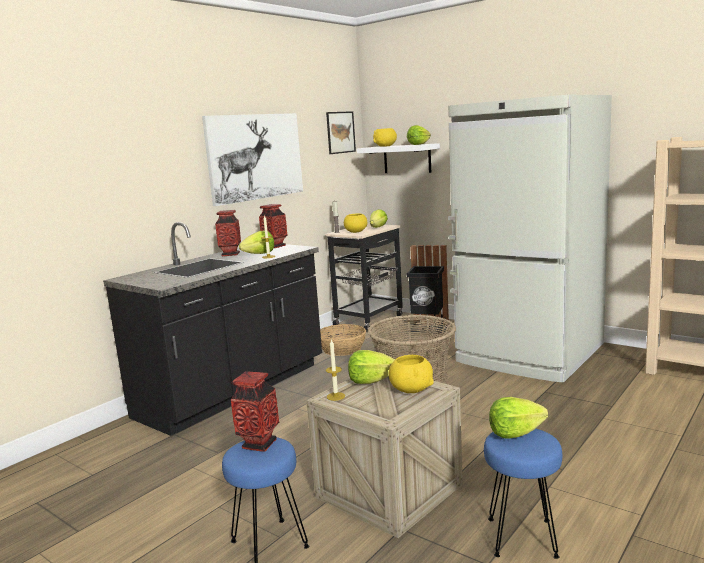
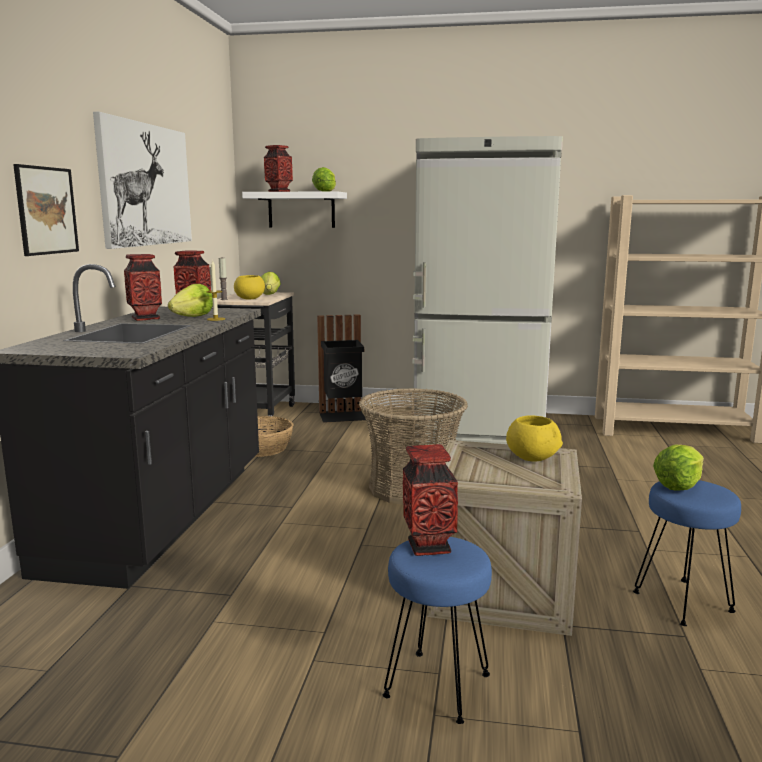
camera: 30 degrees left, 0 degrees up
(336, 396) = (459, 476): candle -> none
(340, 132) = (219, 169): picture -> picture (46, 210)
(371, 381) = (471, 455): lettuce -> none
(385, 146) = (279, 191): yellow bowl -> vase

